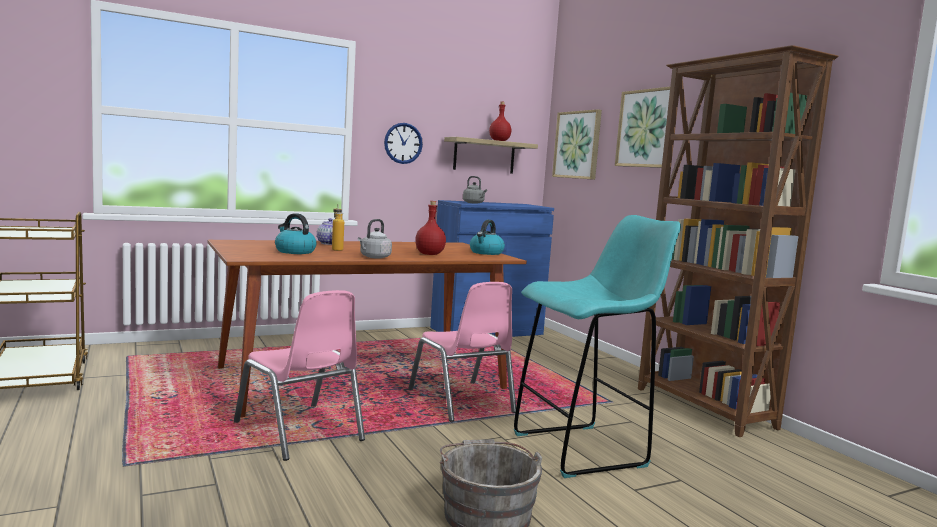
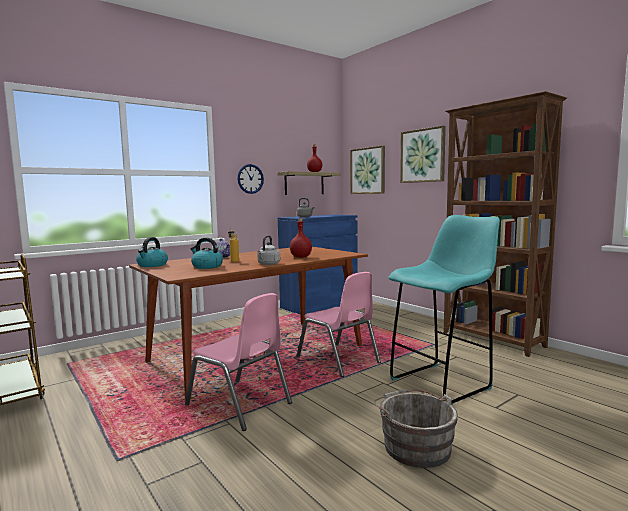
camera: 10 degrees left, 0 degrees up
(486, 253) = (334, 251): kettle -> kettle (152, 265)

